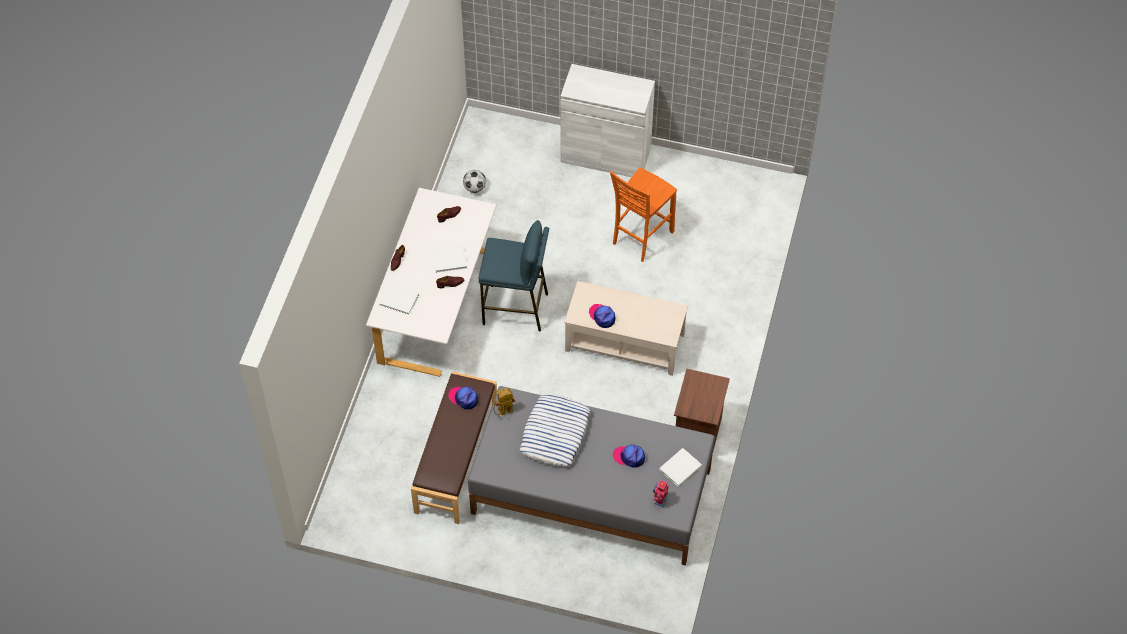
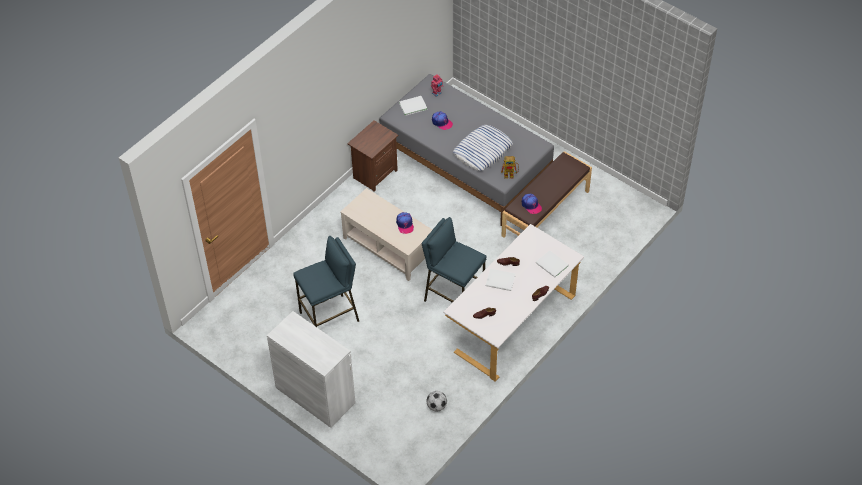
camera: 155 degrees left, 5 degrees down
(640, 237) = (330, 317): orange chair -> blue stool

